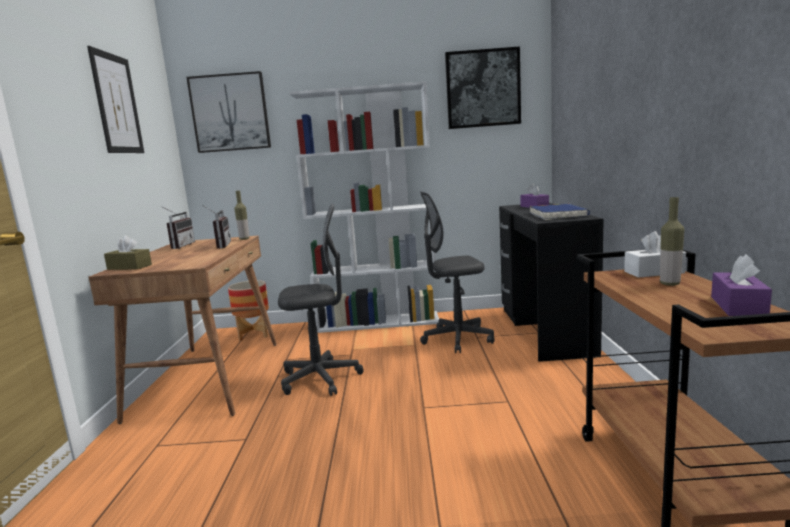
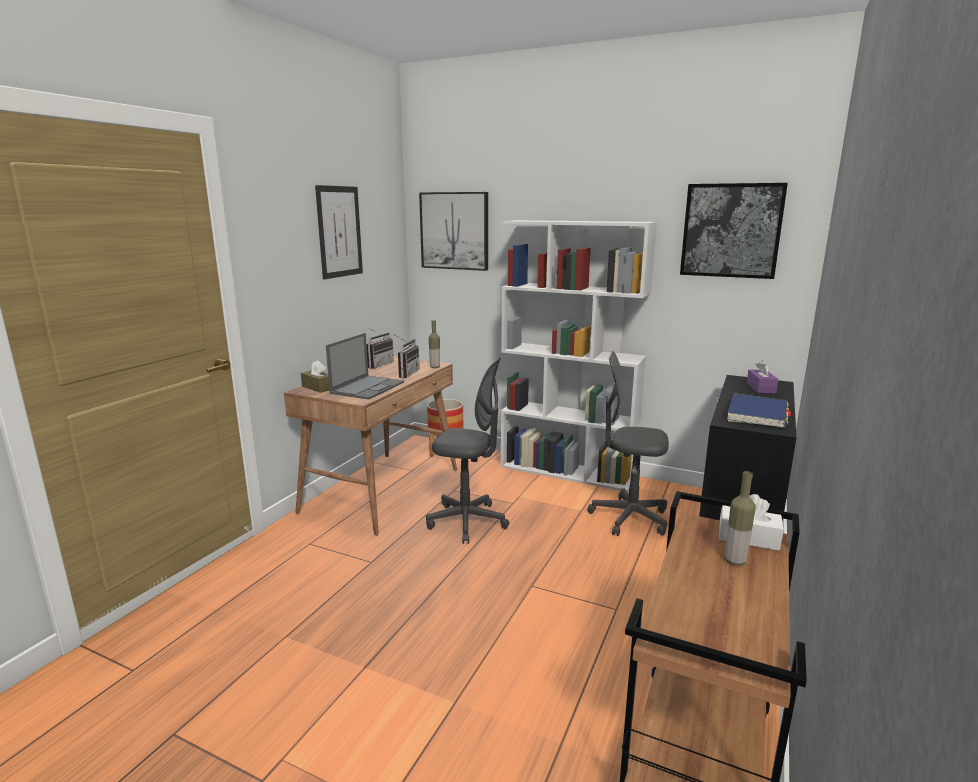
camera: 25 degrees right, 5 degrees up
(191, 258) = (368, 387): none -> laptop
(738, 306) = (747, 618): purple tissue box -> none

